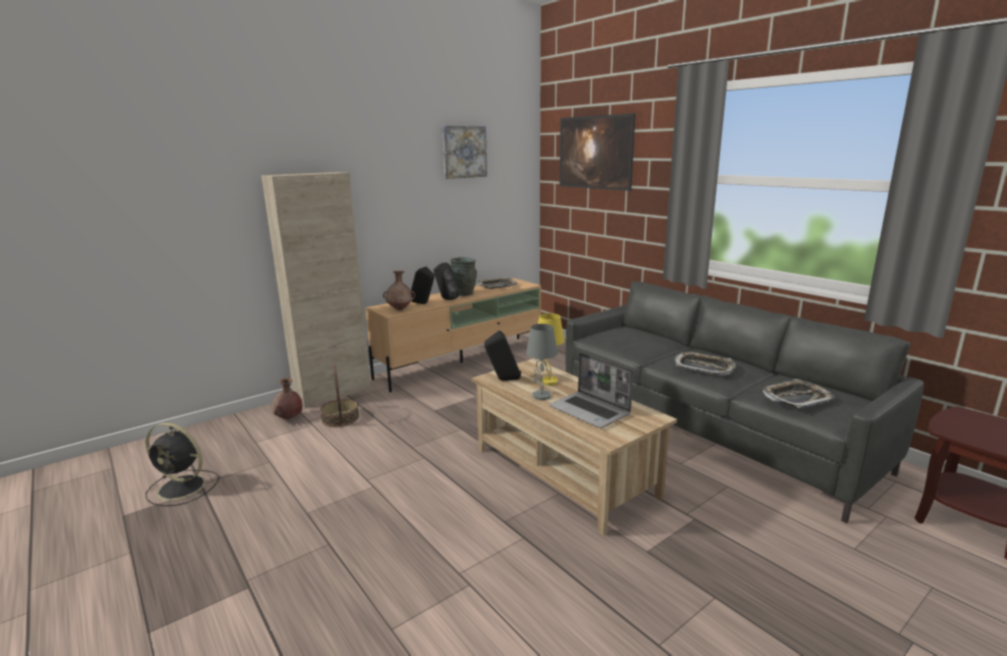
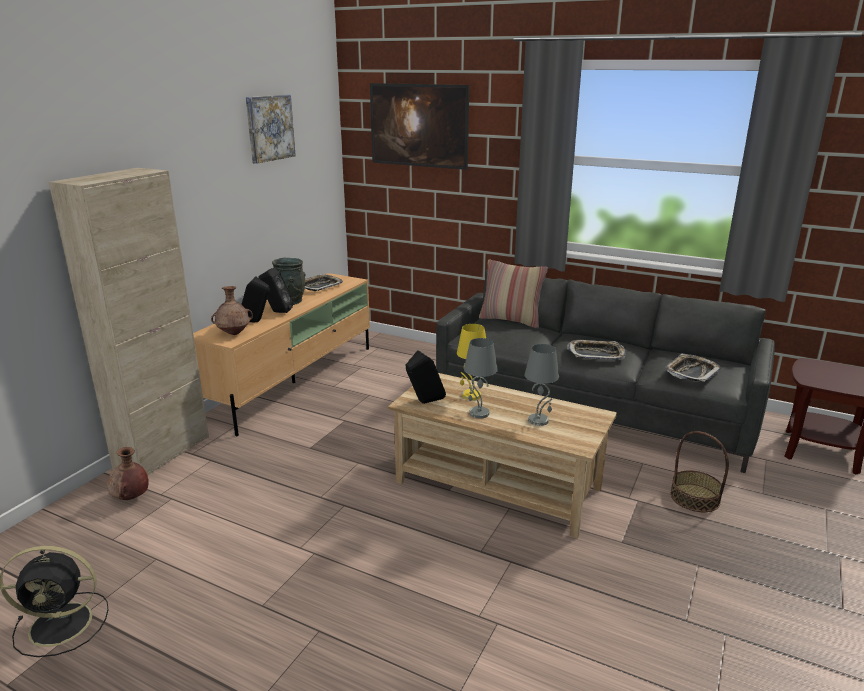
camera: 25 degrees left, 5 degrees up
(340, 418) = (202, 482): basket -> basket (695, 497)
(590, 411) = (539, 420): laptop -> grey table lamp
(645, 330) = (511, 320): none -> pillow

